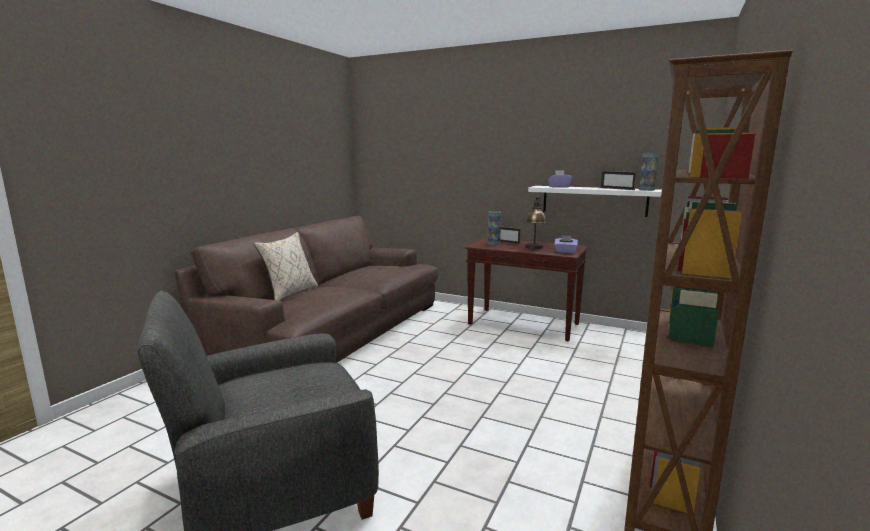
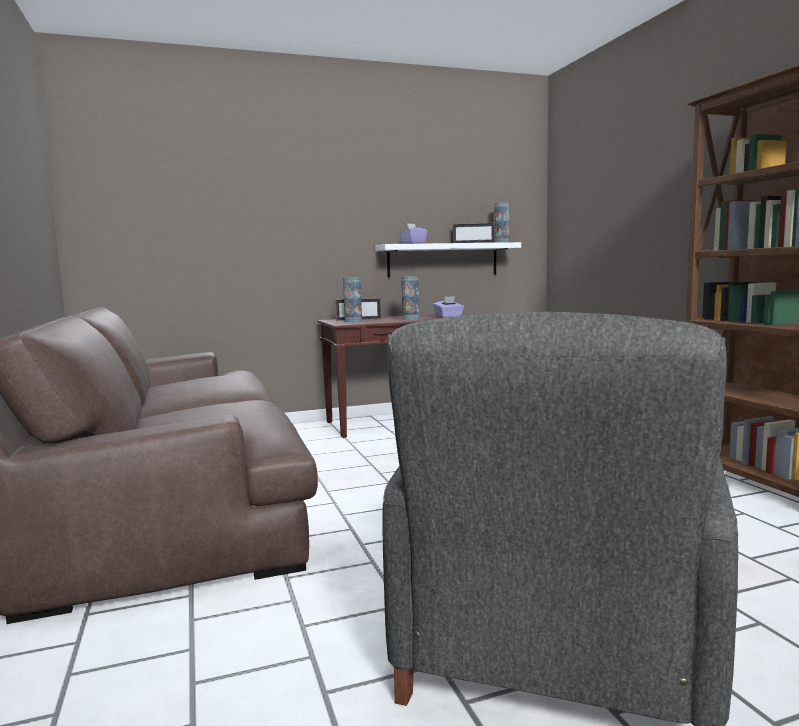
camera: 45 degrees left, 5 degrees down
(289, 293) = (143, 426): beige pillow -> none
(534, 248) = (410, 319): table lamp -> vase

